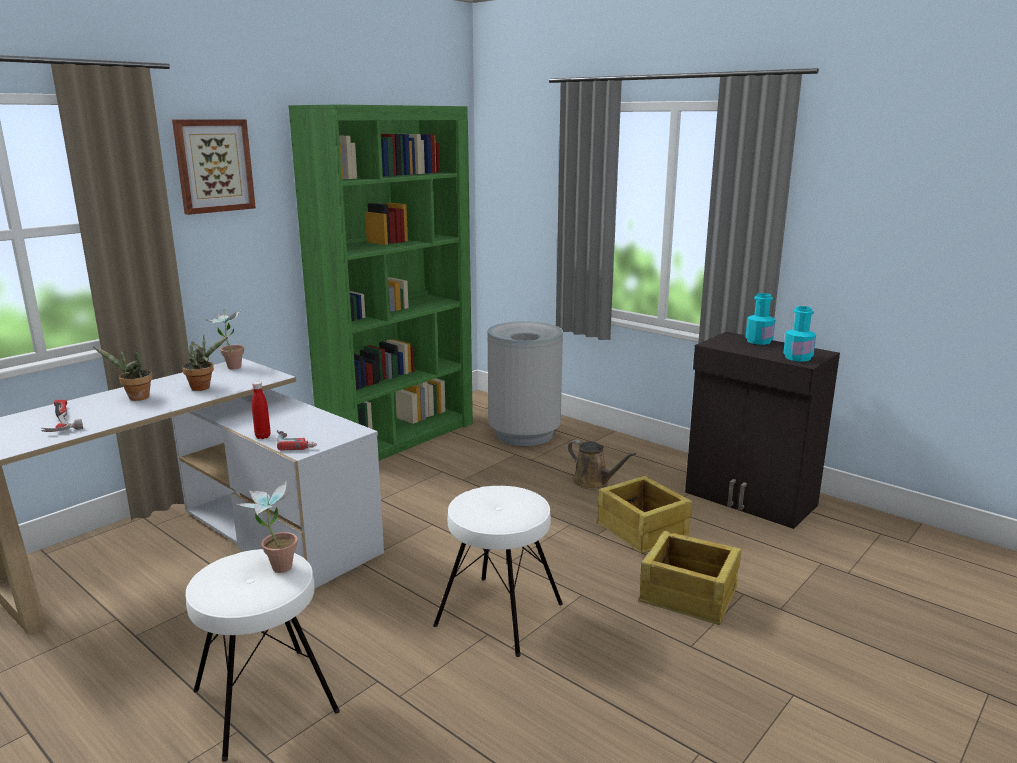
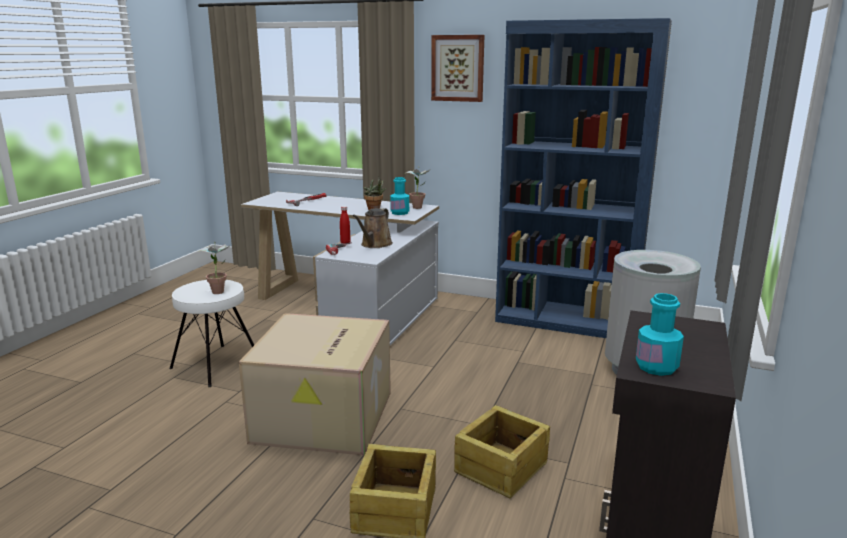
camera: 70 degrees right, 0 degrees up
(136, 398) = (346, 204): potted plant -> none
(399, 436) = (566, 321): green bookcase -> blue bookcase
(500, 614) = (325, 418): white stool -> cardboard box
(593, 482) = (579, 424): brown watering can -> brown watering can (375, 245)
(758, 341) = (704, 342): turquoise bottle -> turquoise bottle (400, 213)

